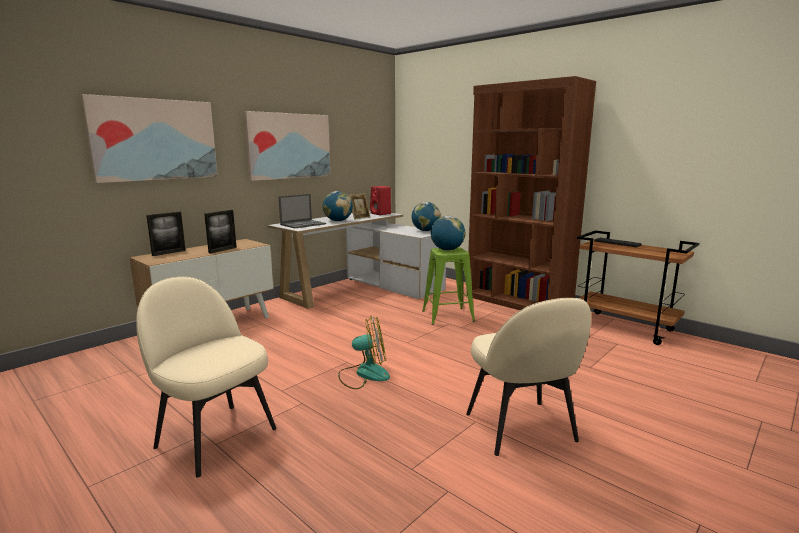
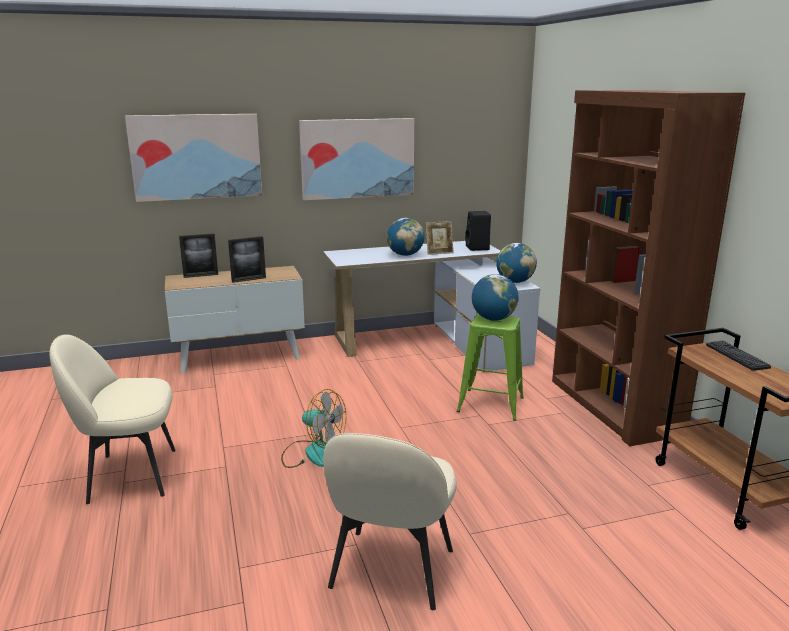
camera: 30 degrees right, 5 degrees up
(214, 436) = (129, 475): beige chair -> beige chair turned 75 degrees counterclockwise
(303, 224) = (359, 255): laptop -> none
(381, 214) = (478, 248): red speaker -> black speaker

